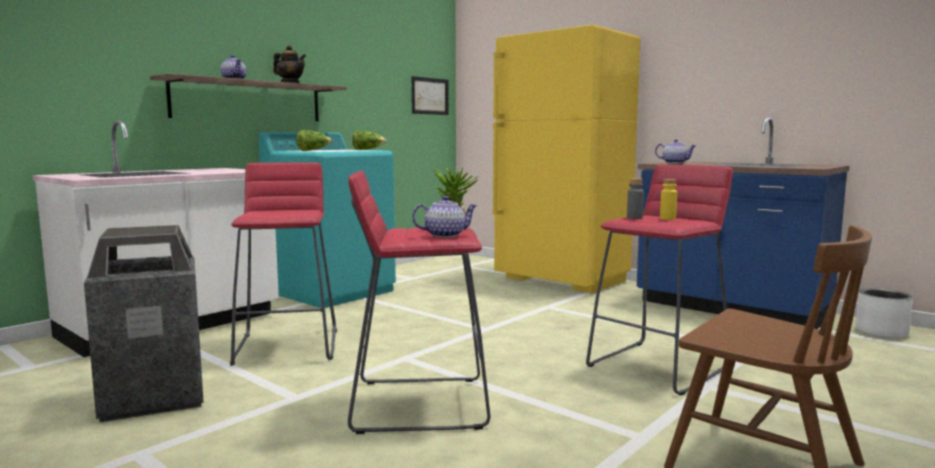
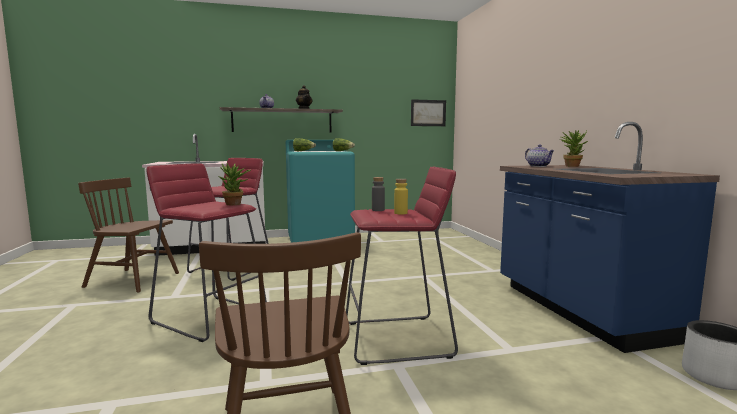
camera: 35 degrees right, 0 degrees up
(153, 397) = (133, 280): trash can -> brown chair
(445, 235) = (204, 208): teapot -> none
(562, 281) = (479, 259): yellow fridge -> none
(695, 162) = (572, 166): none -> potted plant

